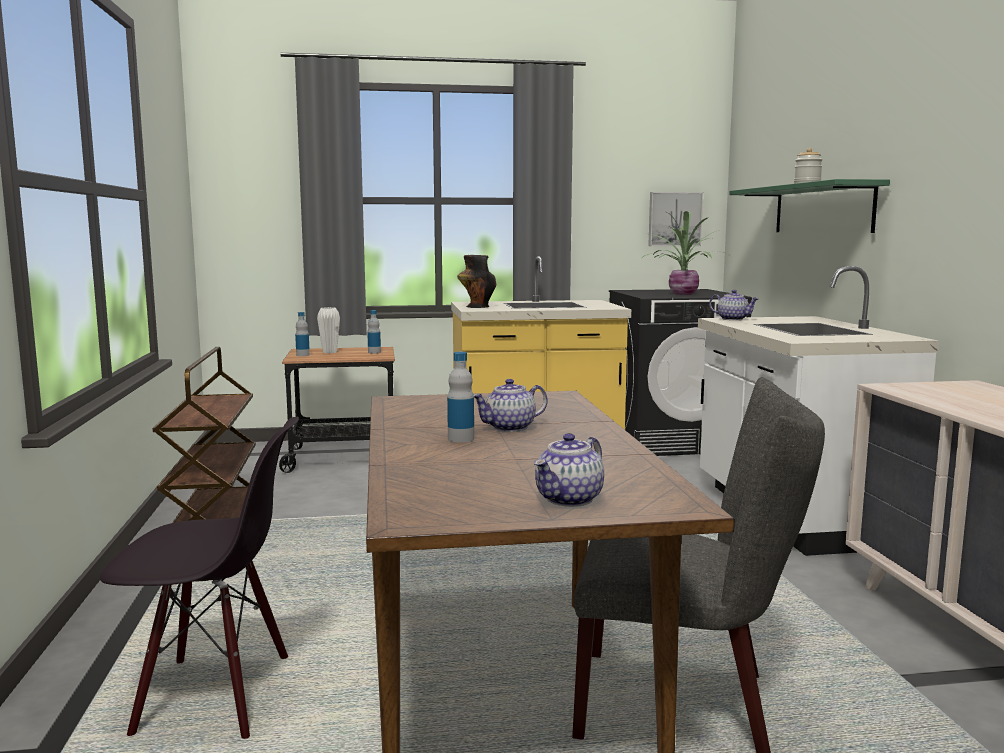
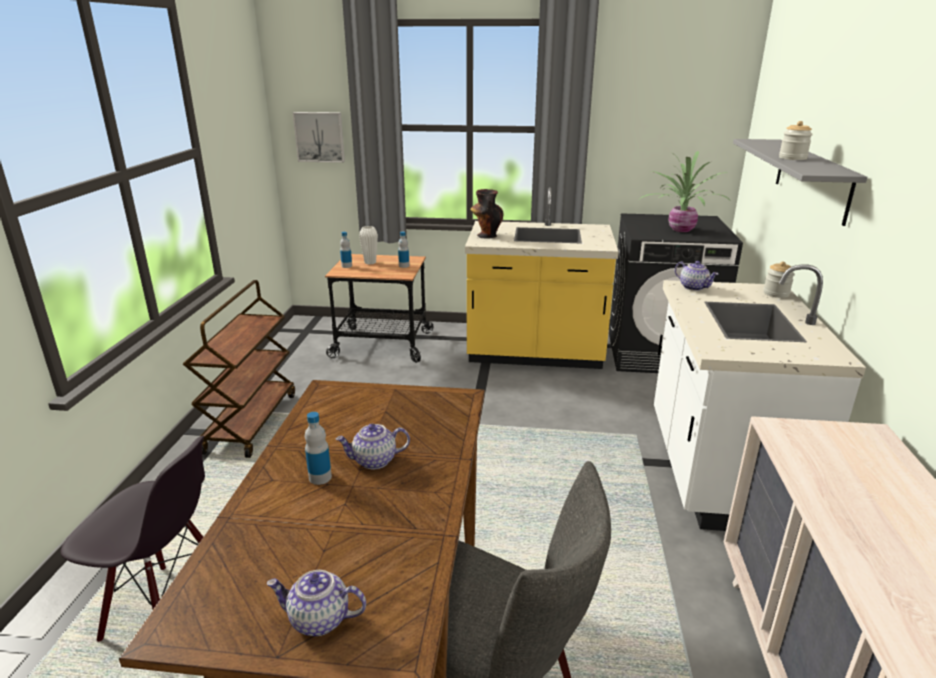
camera: 15 degrees right, 15 degrees up
(569, 499) = (318, 620): teapot -> teapot turned 45 degrees clockwise
(674, 219) = (692, 148): picture -> picture (320, 137)
(813, 319) = (776, 293): none -> jar
(822, 209) = (812, 178): green shelf -> grey shelf

